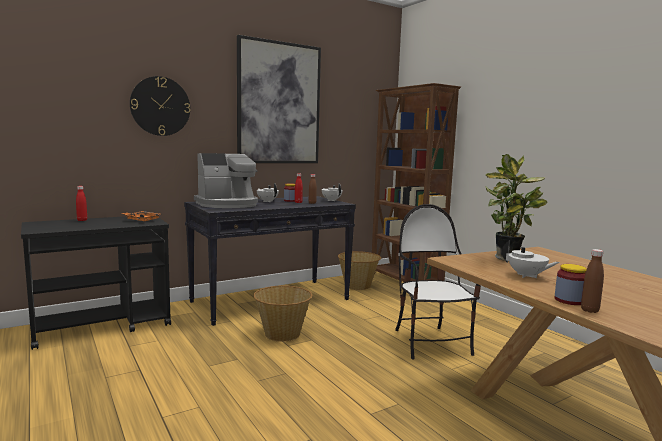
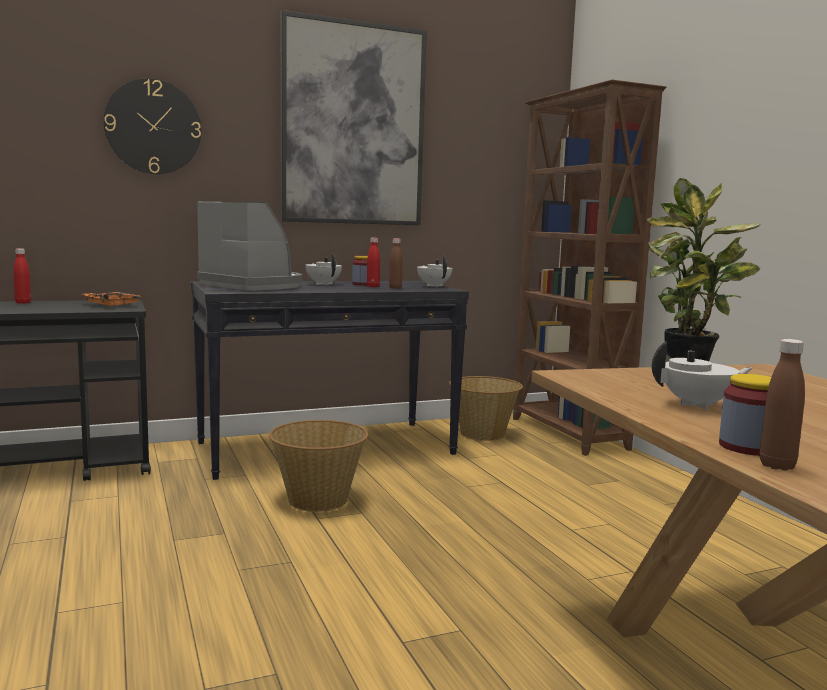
camera: 10 degrees right, 0 degrees up
(228, 204) = (253, 285): coffee machine -> coffee machine turned 120 degrees counterclockwise
(431, 343) = (569, 533): chair -> none
(527, 276) = (698, 405): white teapot -> white teapot turned 60 degrees counterclockwise

